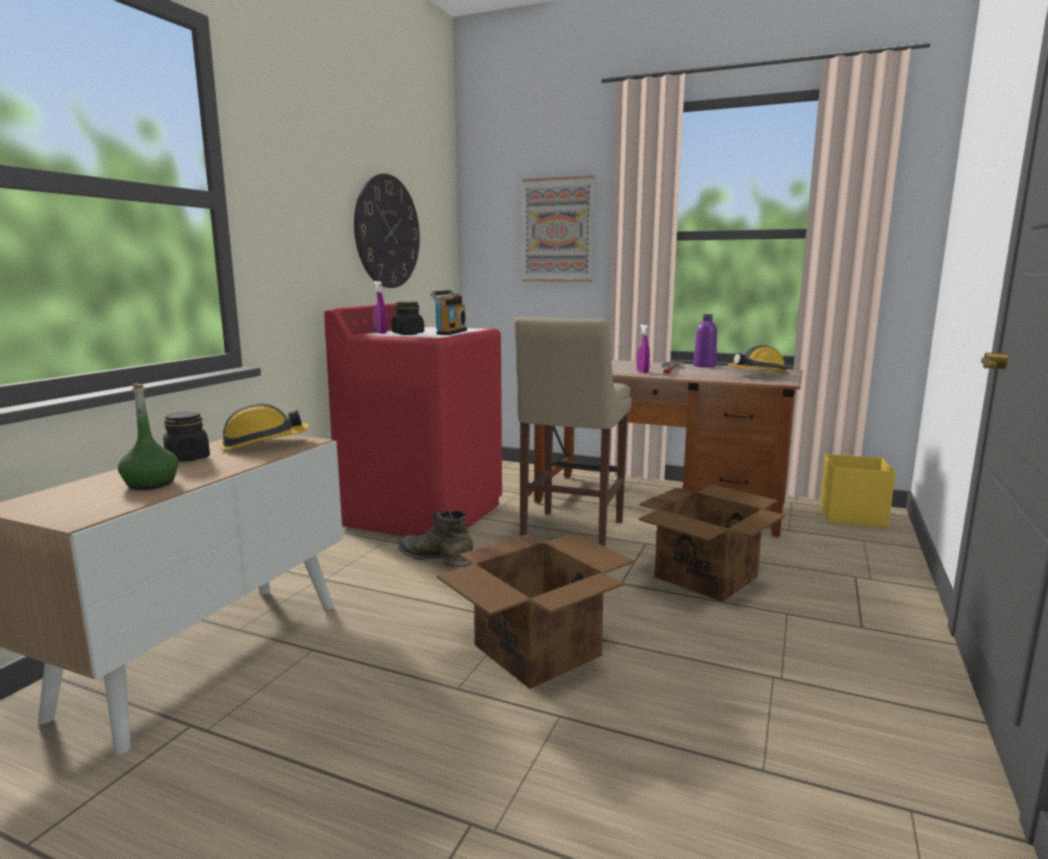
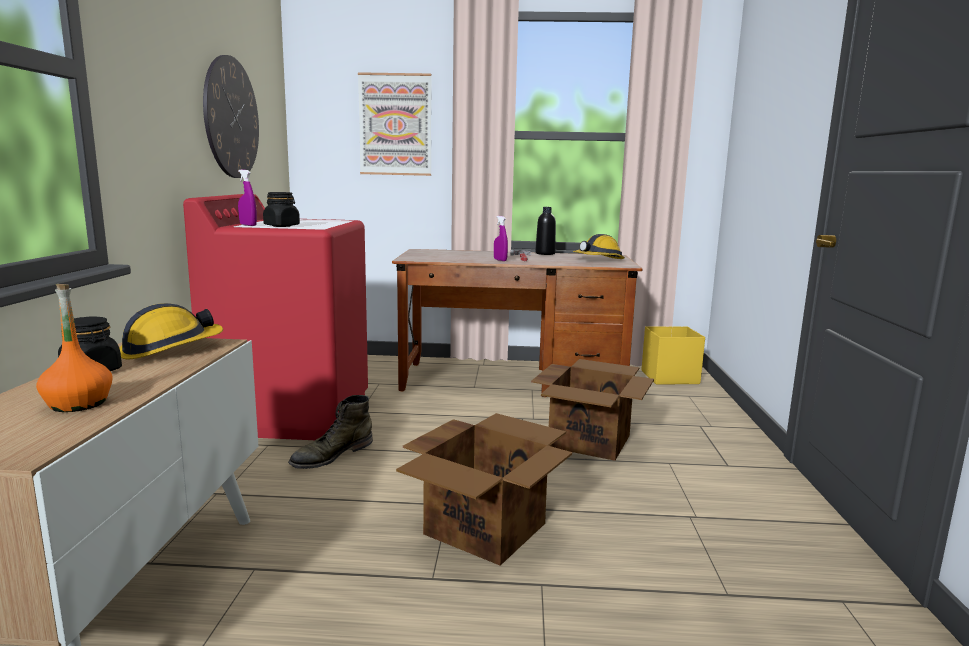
camera: 20 degrees left, 0 degrees up
(151, 484) = (78, 404): green bottle -> orange bottle
(436, 557) = (332, 455): green boot -> green boot turned 60 degrees counterclockwise
(449, 332) = (322, 224): radio -> none
(570, 533) = (450, 417): beige stool -> none
(704, 366) = (545, 253): purple bottle -> black bottle

